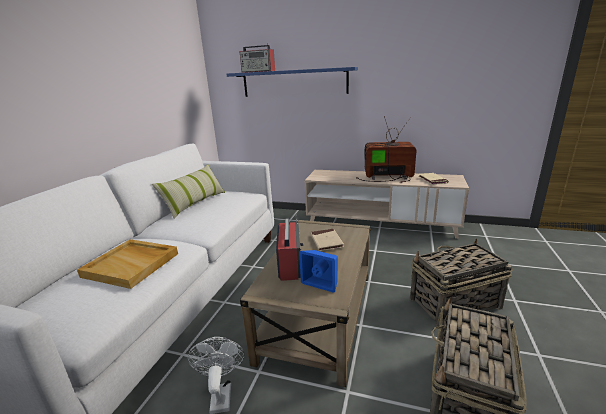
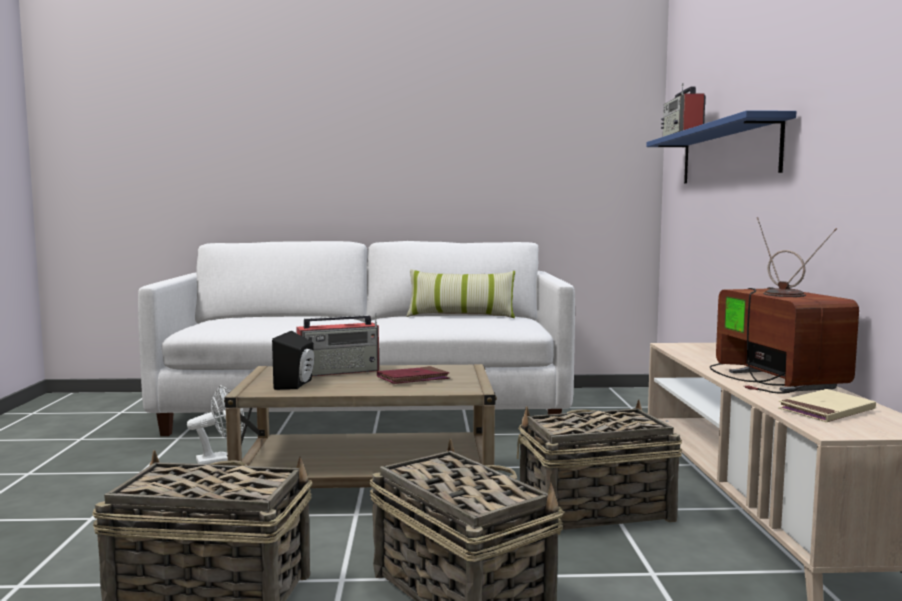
camera: 70 degrees right, 15 degrees down
(132, 265) = (290, 322): beige tray -> none
(322, 282) = (297, 384): blue speaker -> black speaker
(326, 241) = (413, 379): beige book -> red book
(375, 254) = (594, 511): none -> basket

